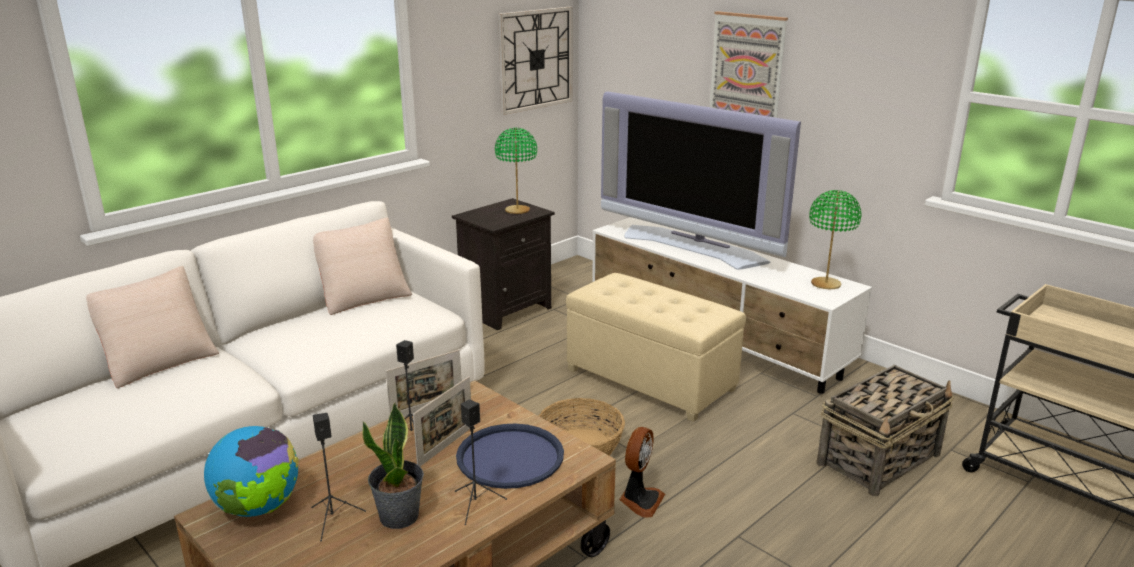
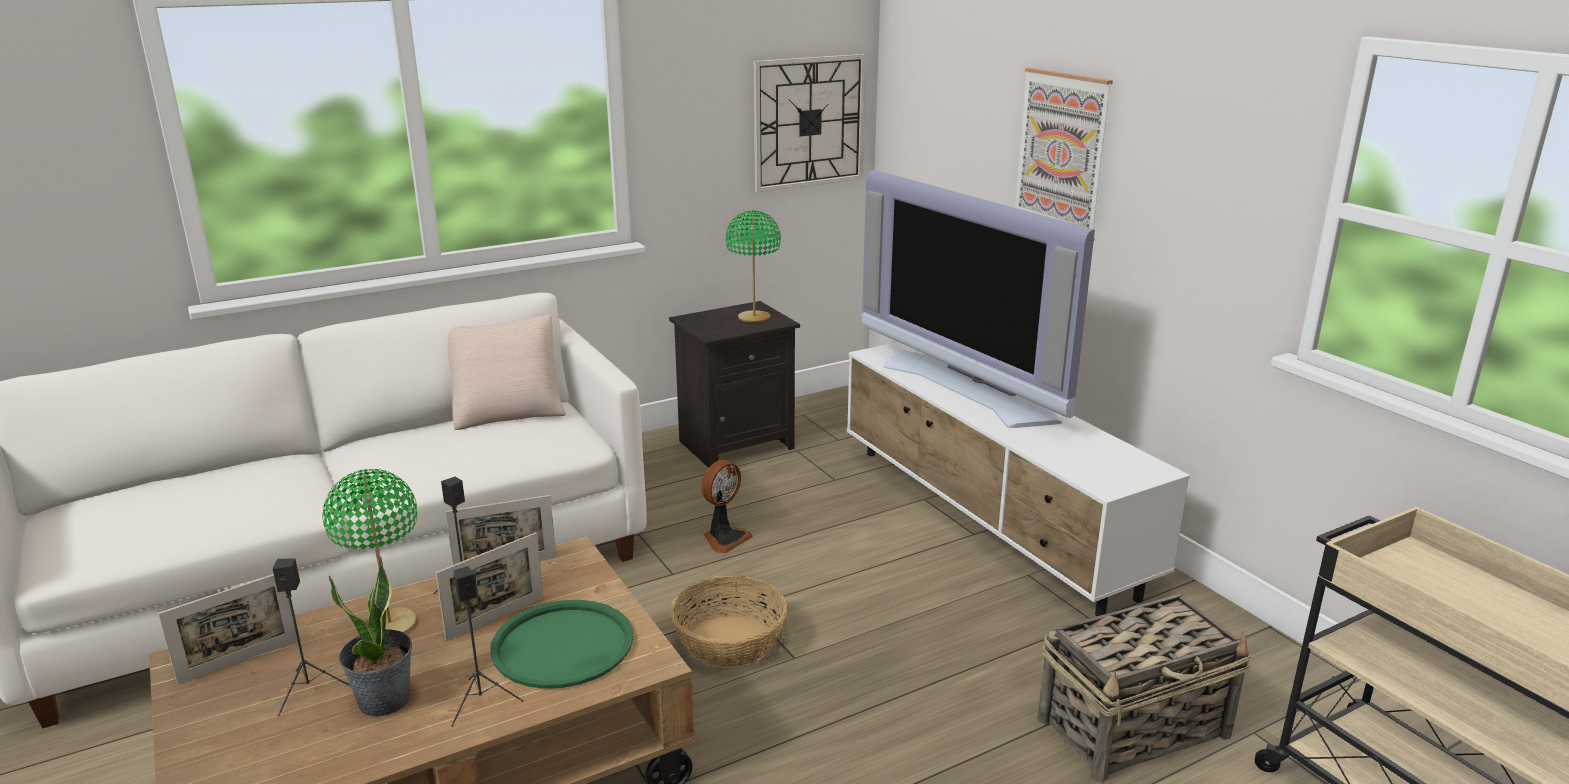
camera: 15 degrees right, 0 degrees up
(158, 360) = (235, 463): beige pillow -> none
(258, 508) = (240, 661): globe -> picture frame
(510, 457) = (563, 645): blue tray -> green tray
(640, 500) = (766, 728): fan -> fan (724, 538)
(650, 380) = (869, 563): beige ottoman -> none
(826, 284) = (1123, 463): green table lamp -> green table lamp (390, 625)

